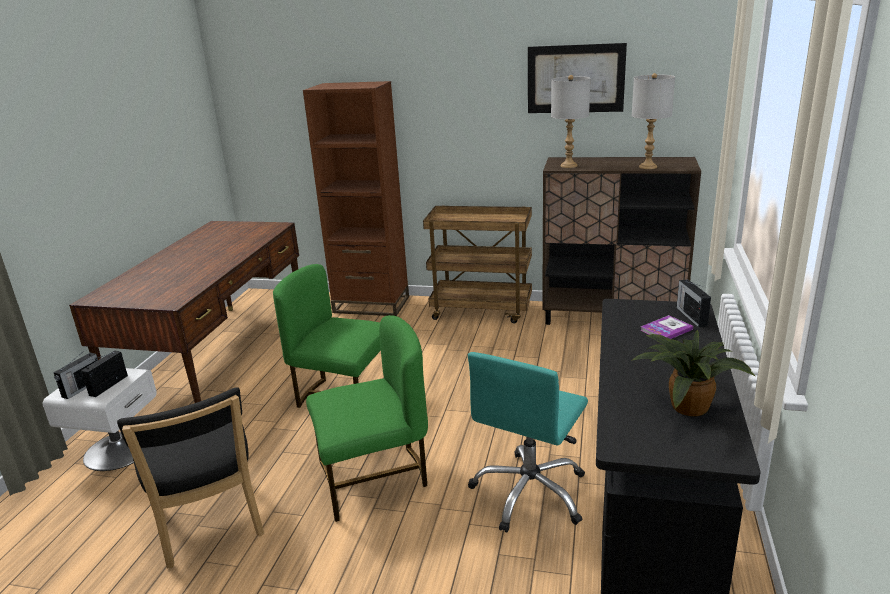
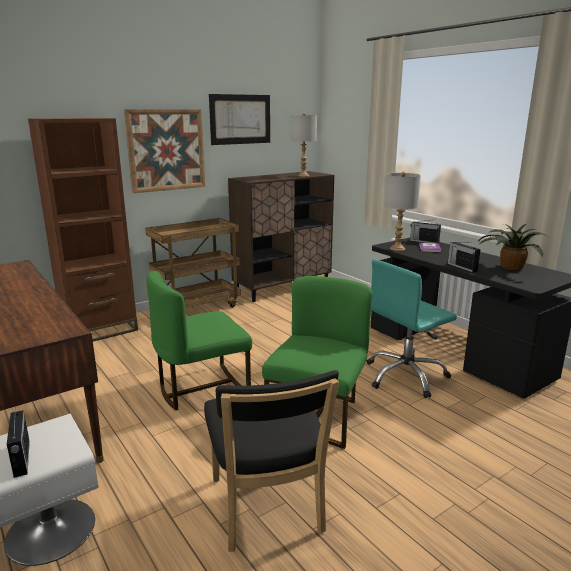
camera: 50 degrees left, 5 degrees down
(109, 385) = (54, 441): radio -> radio (461, 267)
(210, 525) = (267, 509): black chair -> black chair turned 60 degrees clockwise
(467, 117) = (166, 150): none -> picture
(530, 493) = (405, 376): turquoise office chair -> turquoise office chair turned 75 degrees clockwise
(568, 165) = (257, 179): grey table lamp -> grey table lamp (397, 249)

